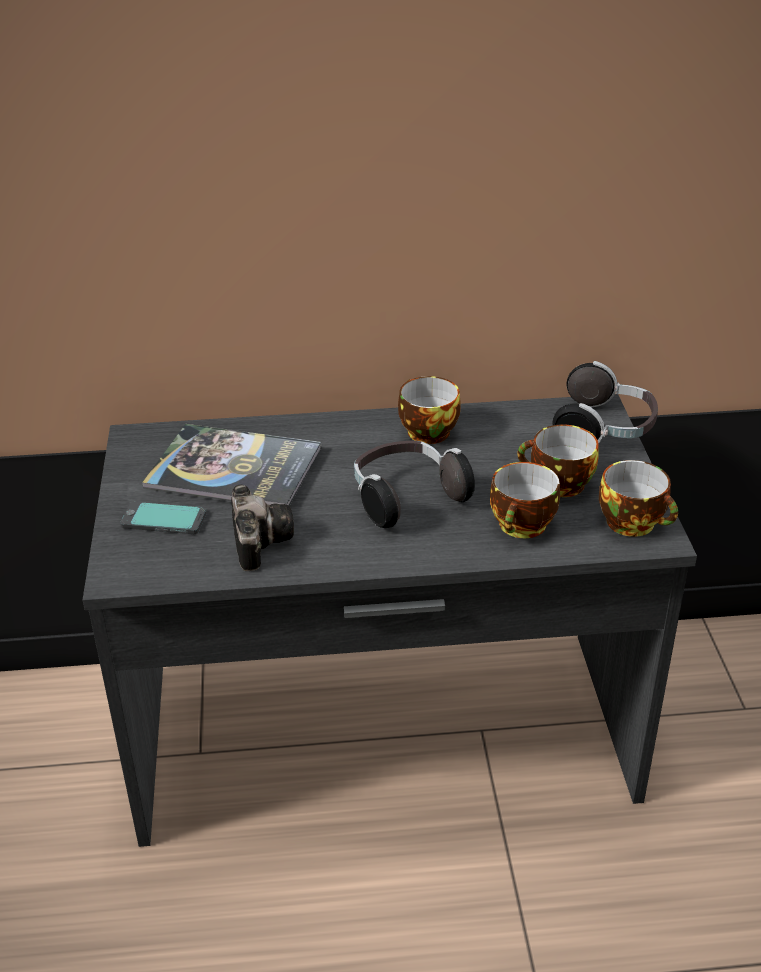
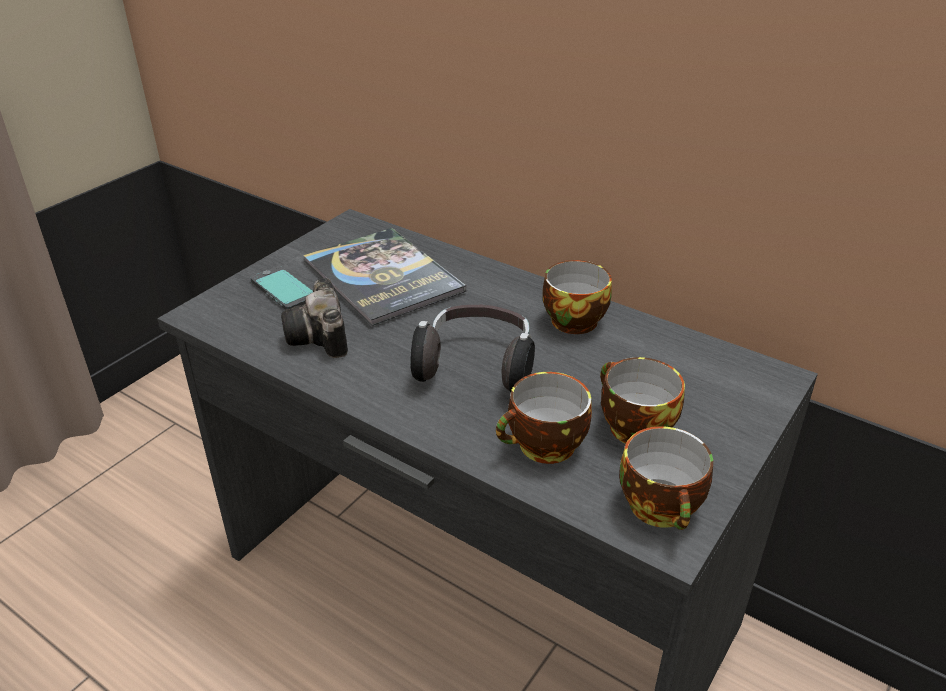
camera: 40 degrees right, 0 degrees up
(258, 540) = (321, 338): camera -> camera turned 135 degrees clockwise
(605, 430) = (754, 401): headphones -> none

